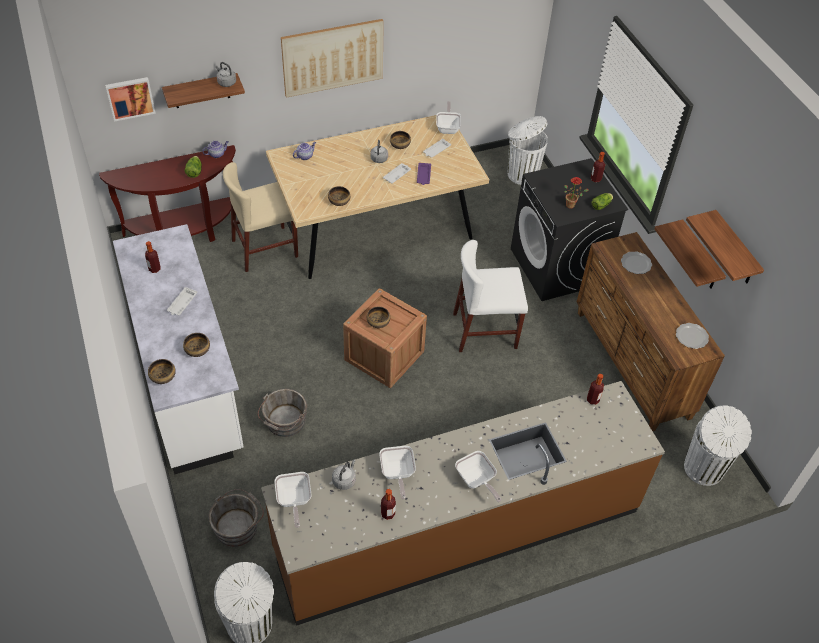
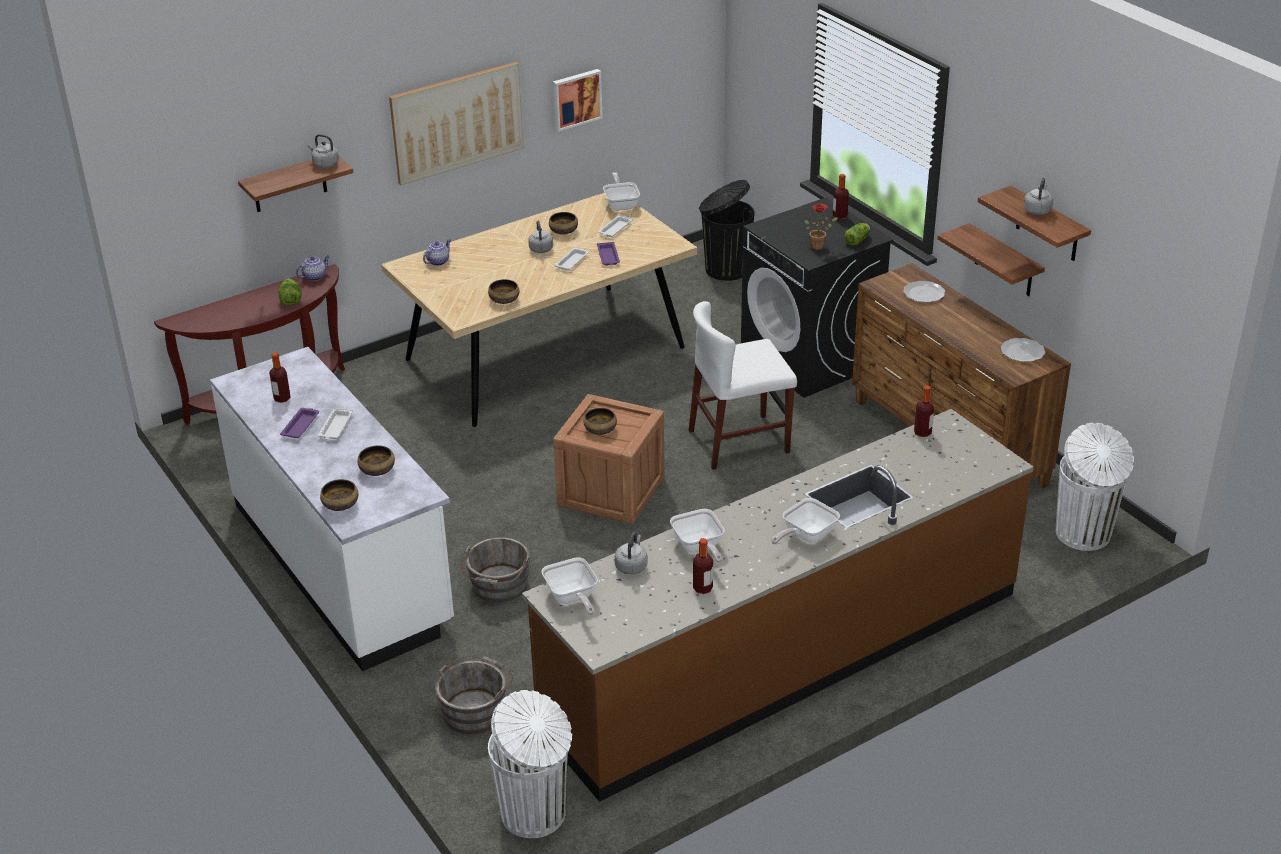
camera: 10 degrees left, 15 degrees down
(130, 97) = (196, 200): picture -> picture (576, 99)
(159, 297) = (301, 425): none -> purple tray
(265, 248) = (398, 404): beige chair -> none
(476, 481) = (805, 536): frying pan -> frying pan turned 90 degrees clockwise
(521, 174) = (725, 269): white trash can -> black trash can
(728, 240) = (1037, 210): none -> grey kettle

